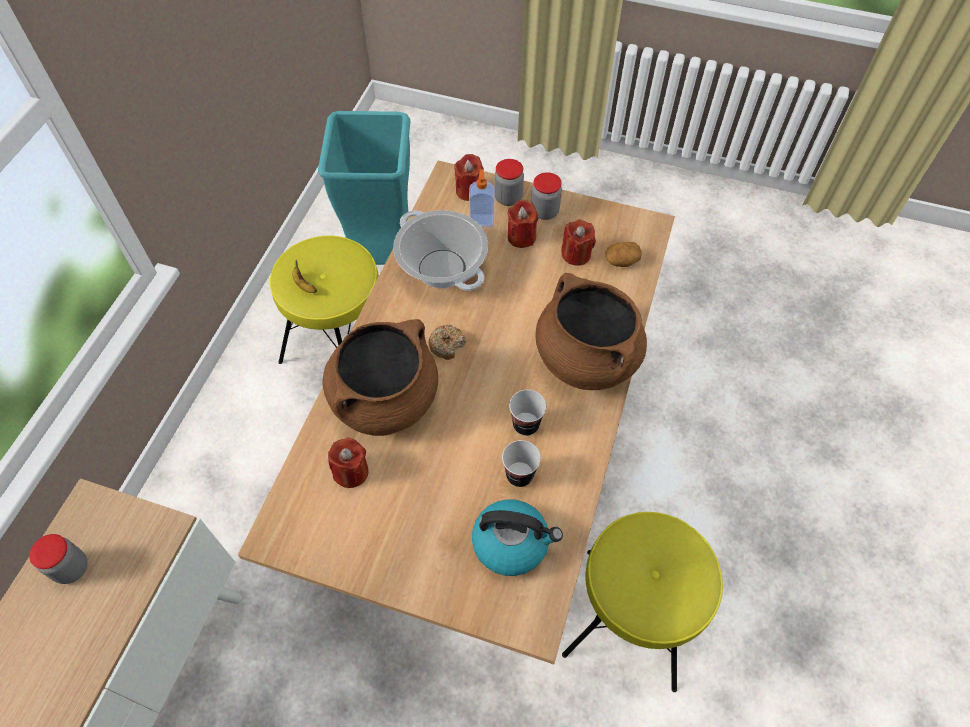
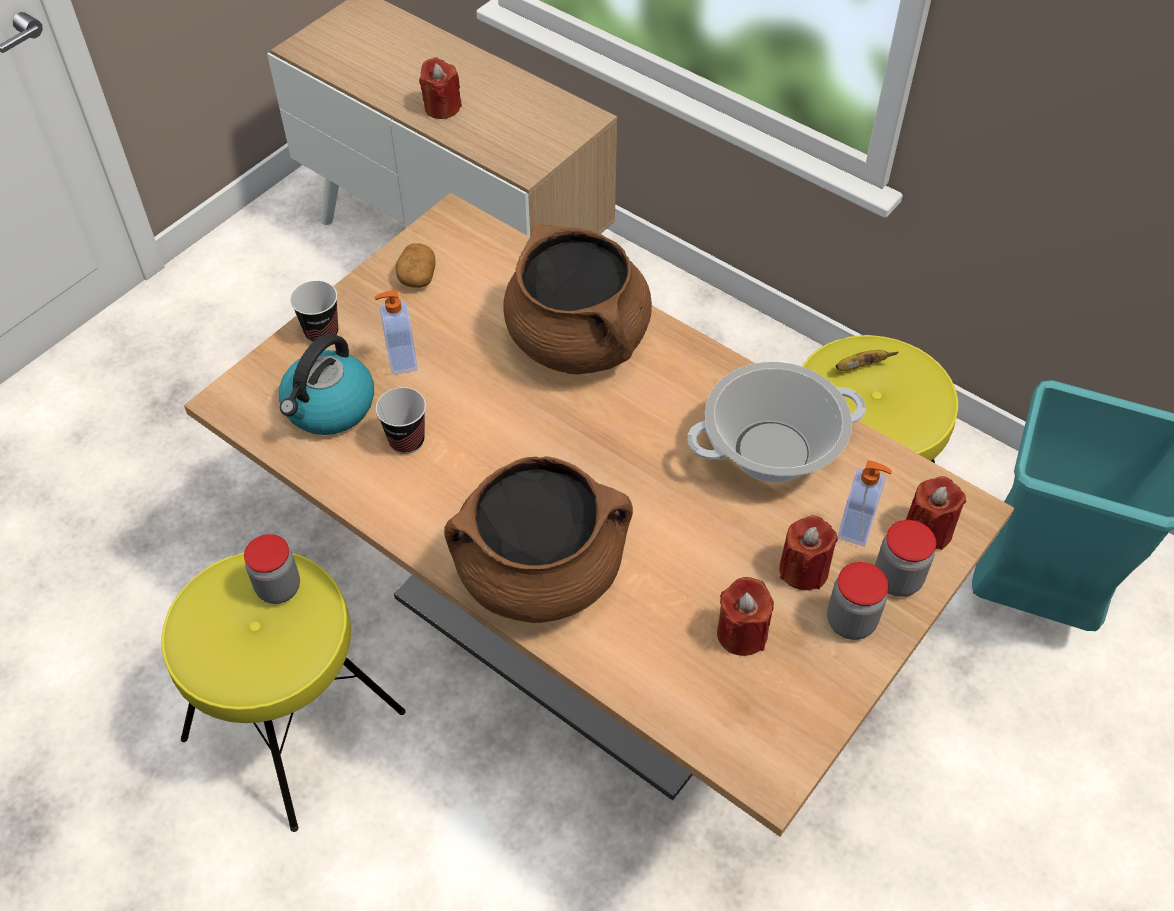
camera: 110 degrees right, 5 degrees down
(71, 568) = (518, 105): jar -> jar (278, 588)
(351, 472) = (495, 291): red candle -> red candle (442, 107)
(446, 511) = (400, 360): none -> soap dispenser
(447, 345) = (633, 422): donut -> none
(526, 425) = (471, 469): cup -> cup (321, 332)
(621, 261) = (705, 695): potato -> potato (417, 276)

